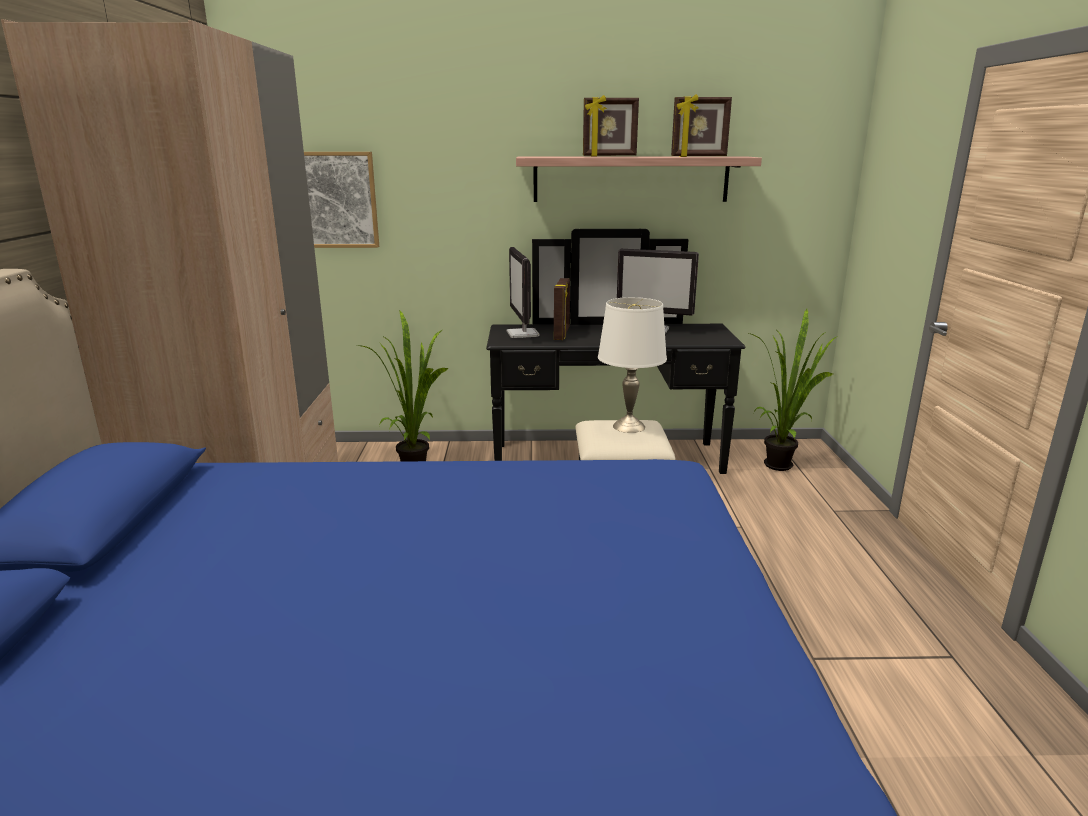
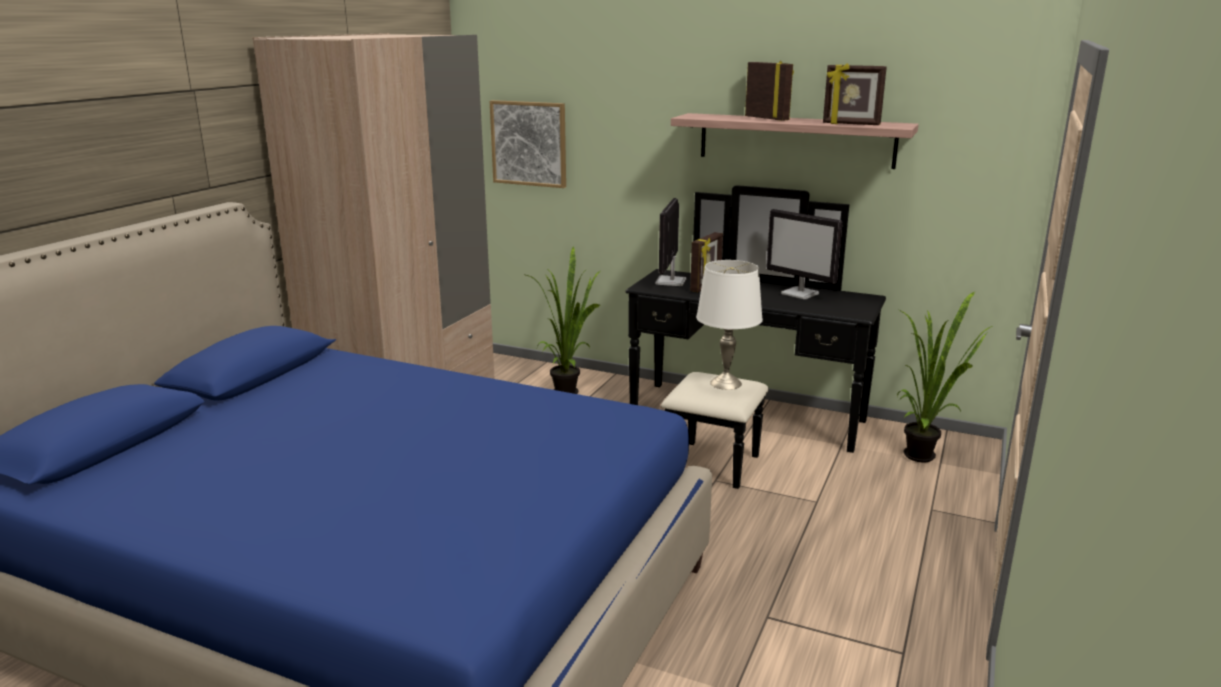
camera: 25 degrees right, 0 degrees up
(609, 156) = (767, 118): picture frame -> picture frame turned 150 degrees counterclockwise

